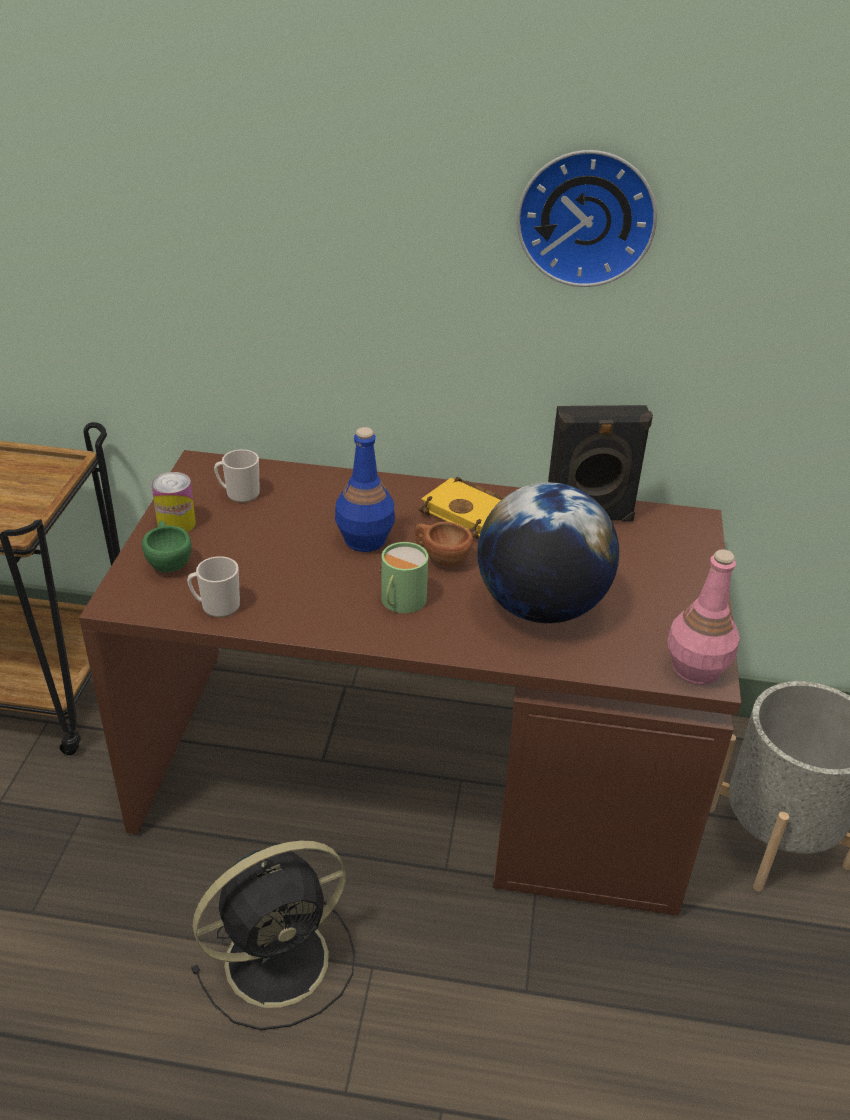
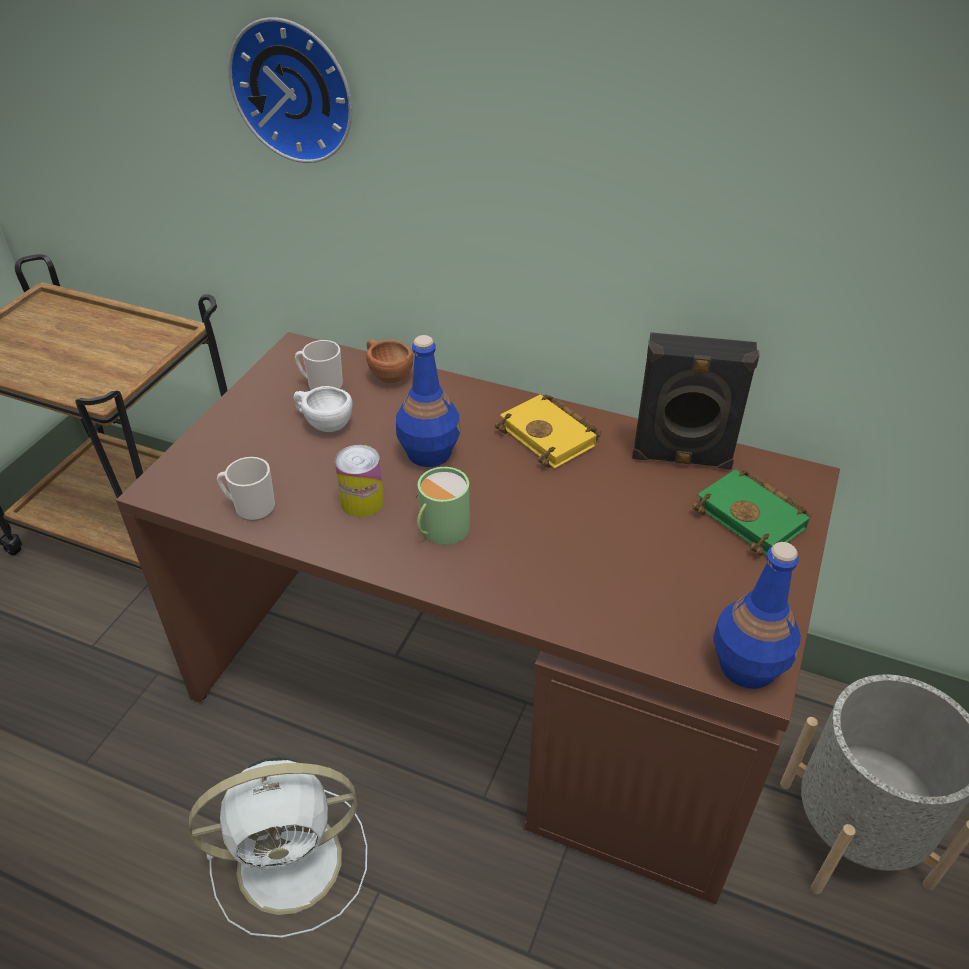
camera: 15 degrees right, 5 degrees up
(168, 561) = (224, 450): green cup -> none
(176, 524) = (248, 410): can -> can (362, 502)
(255, 526) = (323, 423): none -> white cup
(281, 958) = (294, 860): black fan -> white fan
(441, 558) = (501, 484): brown cup -> brown cup (387, 374)
(541, 606) = (591, 559): globe -> none
(586, 216) = (703, 112): wall clock -> wall clock (296, 89)
(664, 557) = (754, 518): none -> green book
(696, 668) = (747, 665): pink bottle -> blue bottle

